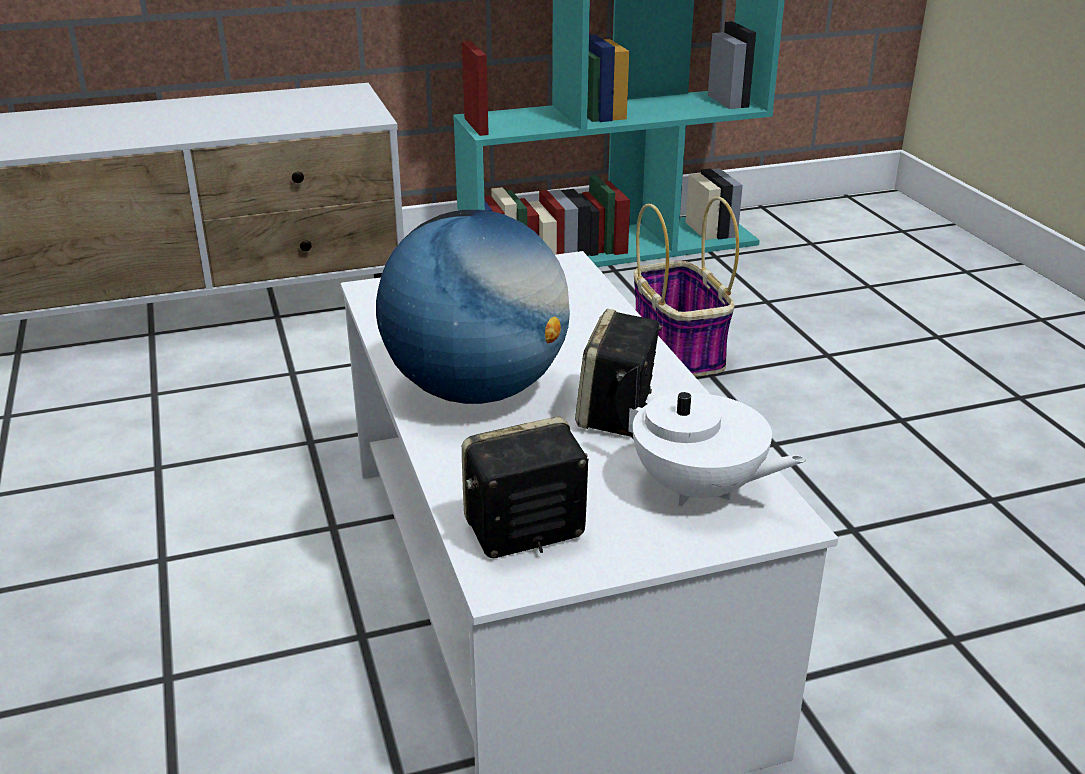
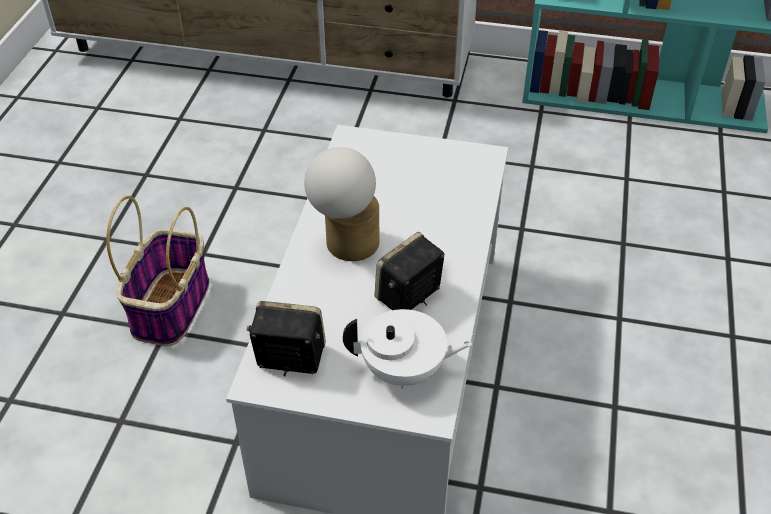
camera: 30 degrees right, 15 degrees up
(476, 390) = (345, 245): globe -> table lamp
(677, 349) = (617, 212): basket -> basket (171, 306)
(698, 489) = (404, 371): white teapot -> white teapot turned 60 degrees counterclockwise

